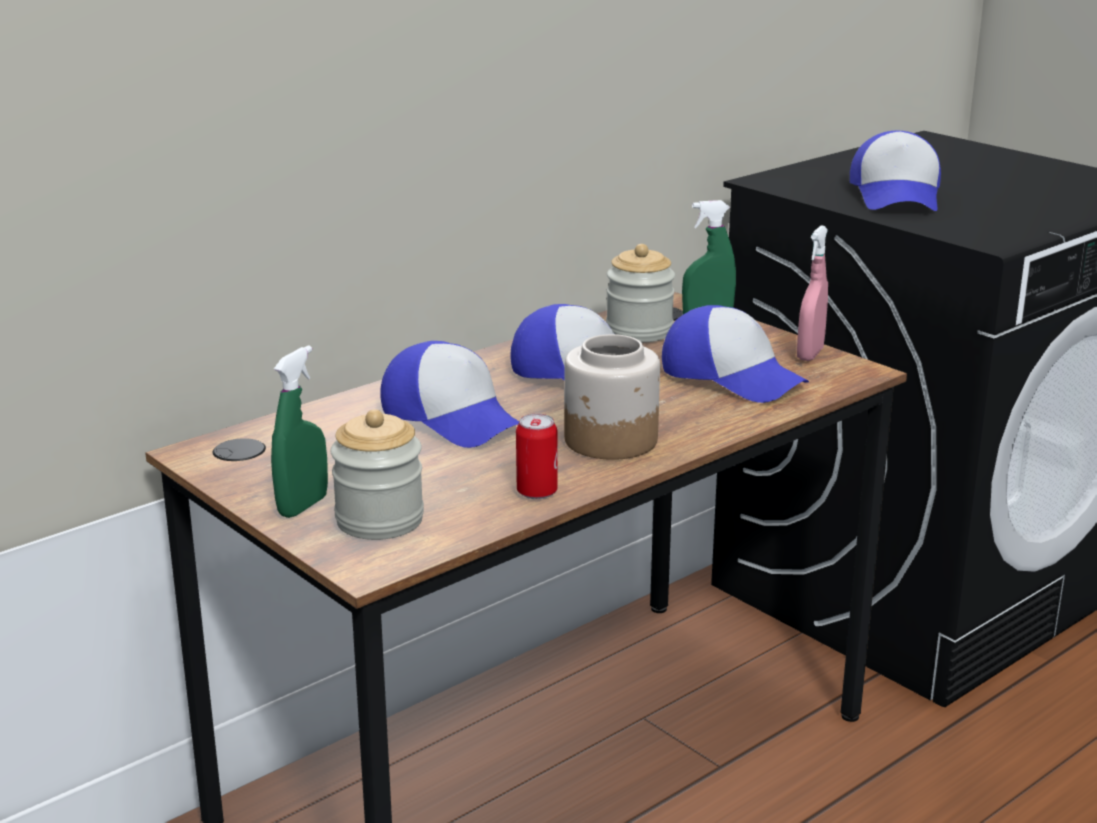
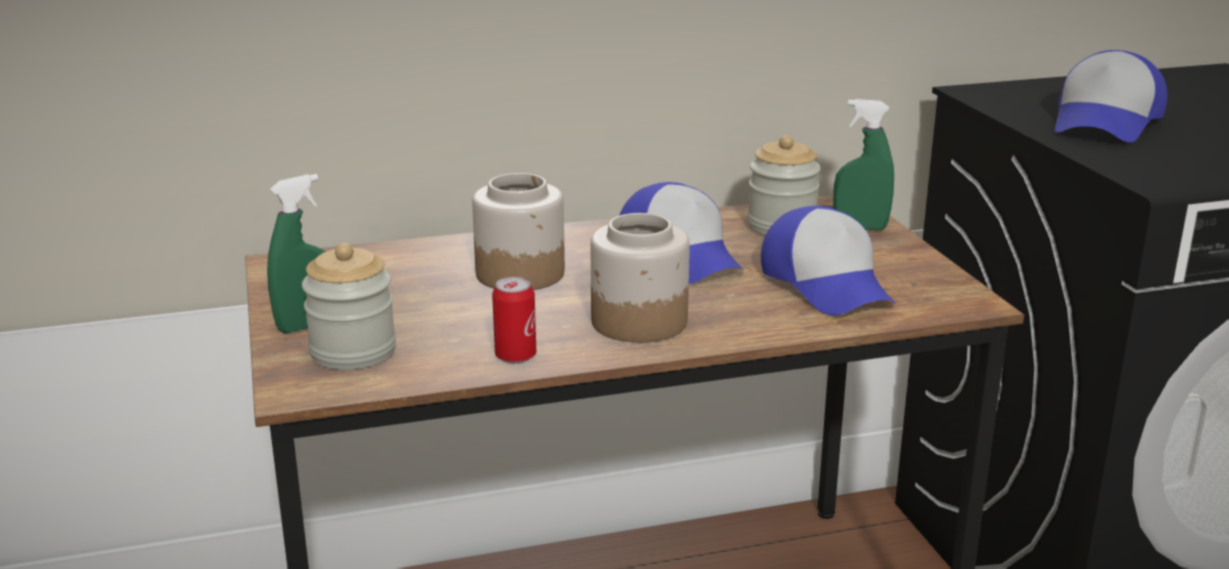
camera: 25 degrees right, 0 degrees up
(453, 417) = (521, 273): cap -> jar
(810, 354) = (934, 277): pink spray bottle -> none

